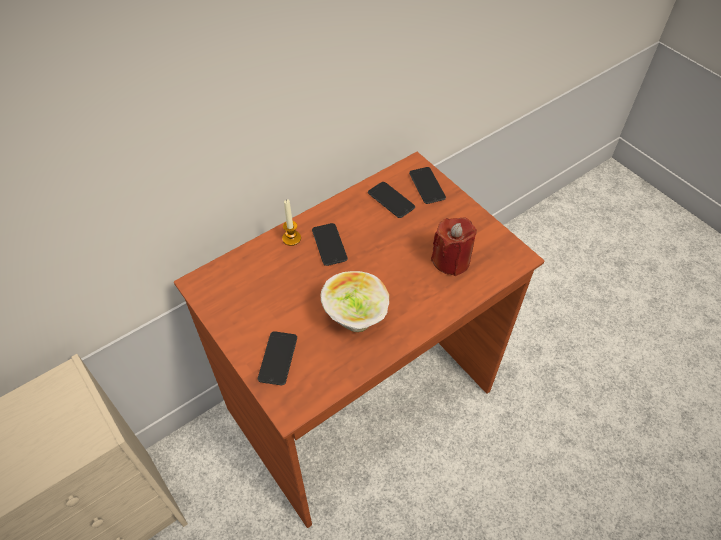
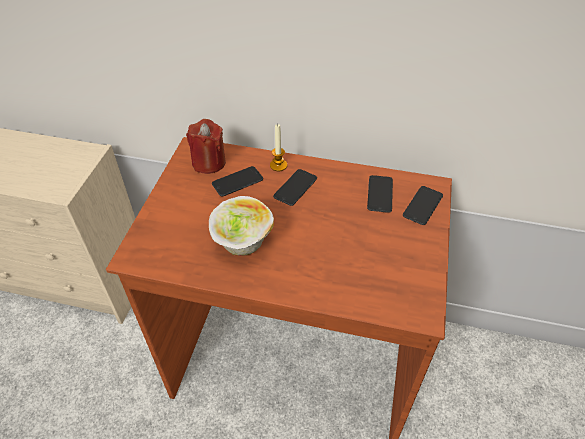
camera: 50 degrees right, 5 degrees down
(278, 358) = (168, 224): phone -> phone (237, 182)
(451, 260) = (363, 268): red candle -> red candle (209, 162)

